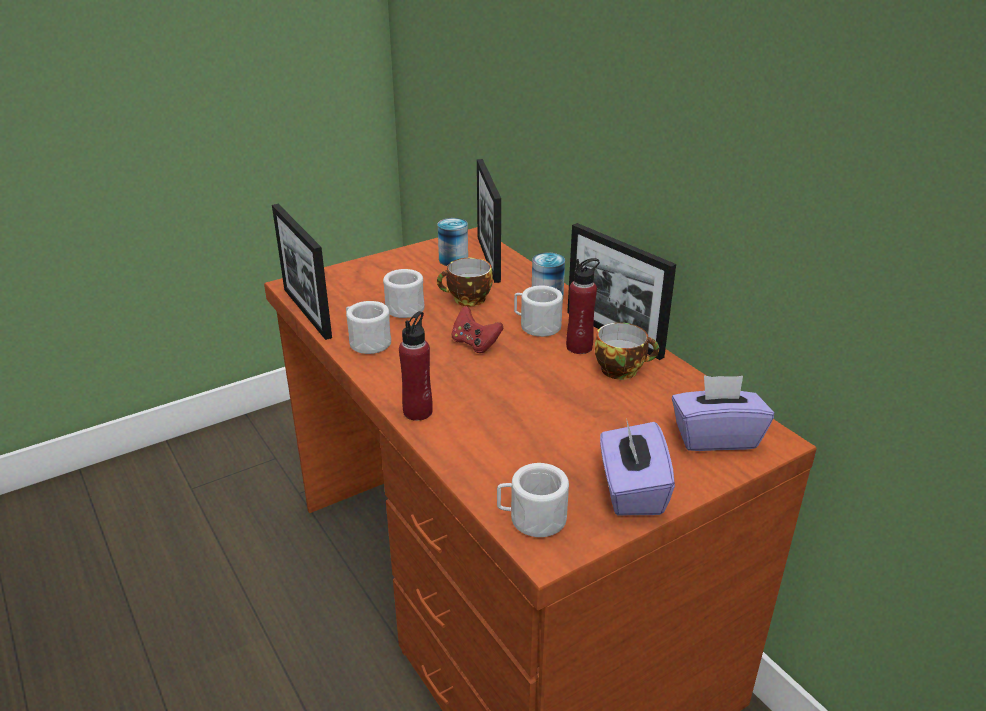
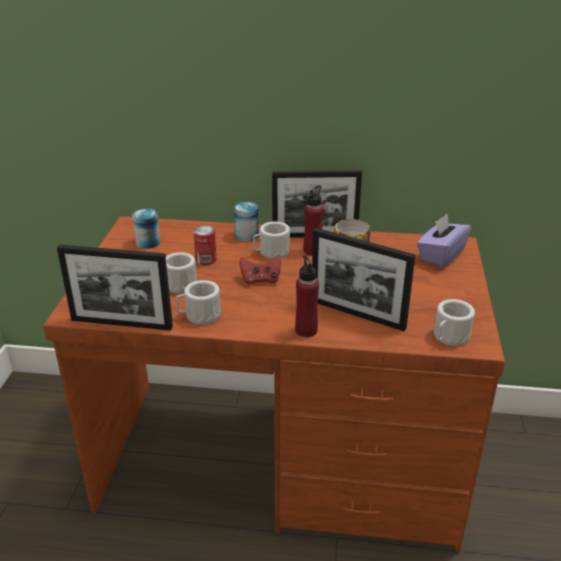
camera: 50 degrees left, 0 degrees up
(467, 300) = (206, 260): cup -> can
(488, 258) = (168, 231): picture frame -> picture frame (357, 314)
(631, 490) = (457, 298): purple tissue box -> none

